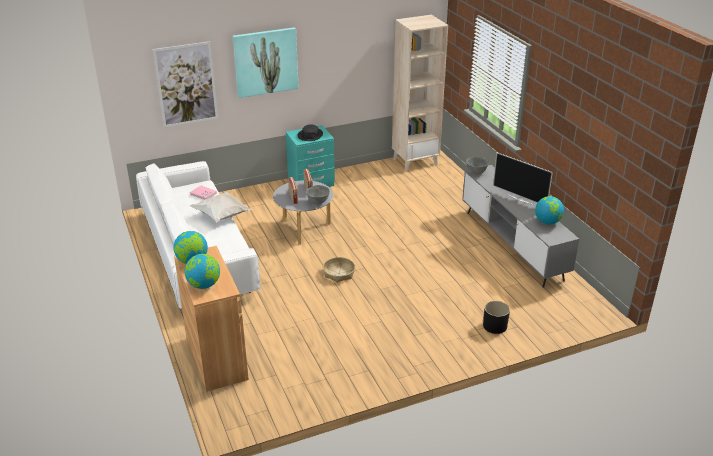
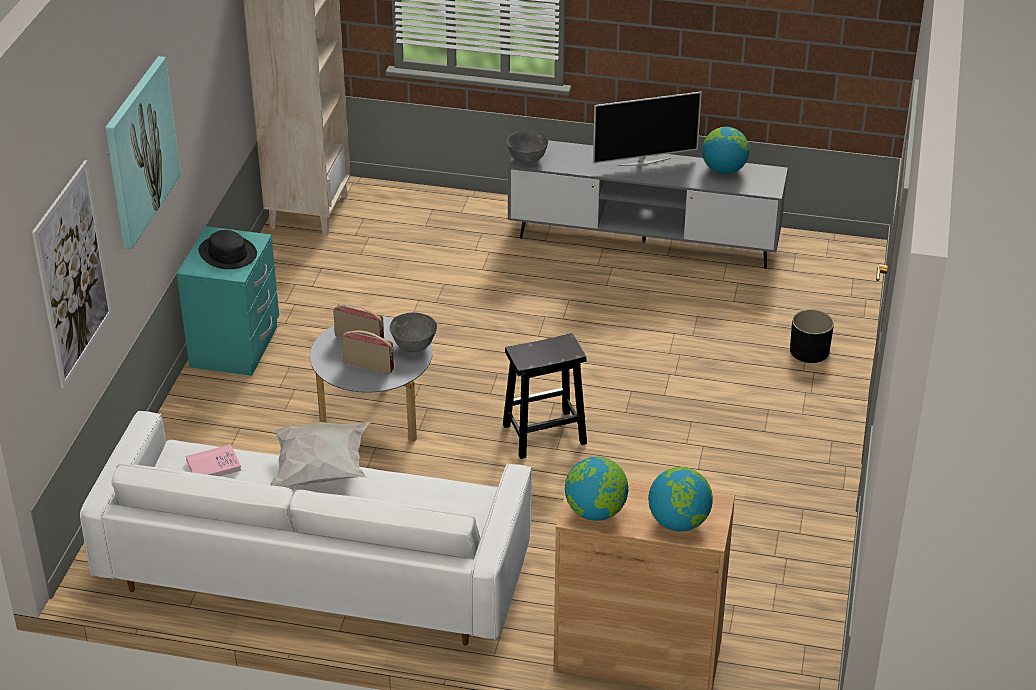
camera: 55 degrees left, 5 degrees up
(339, 273) = (543, 435): basket -> black stool

